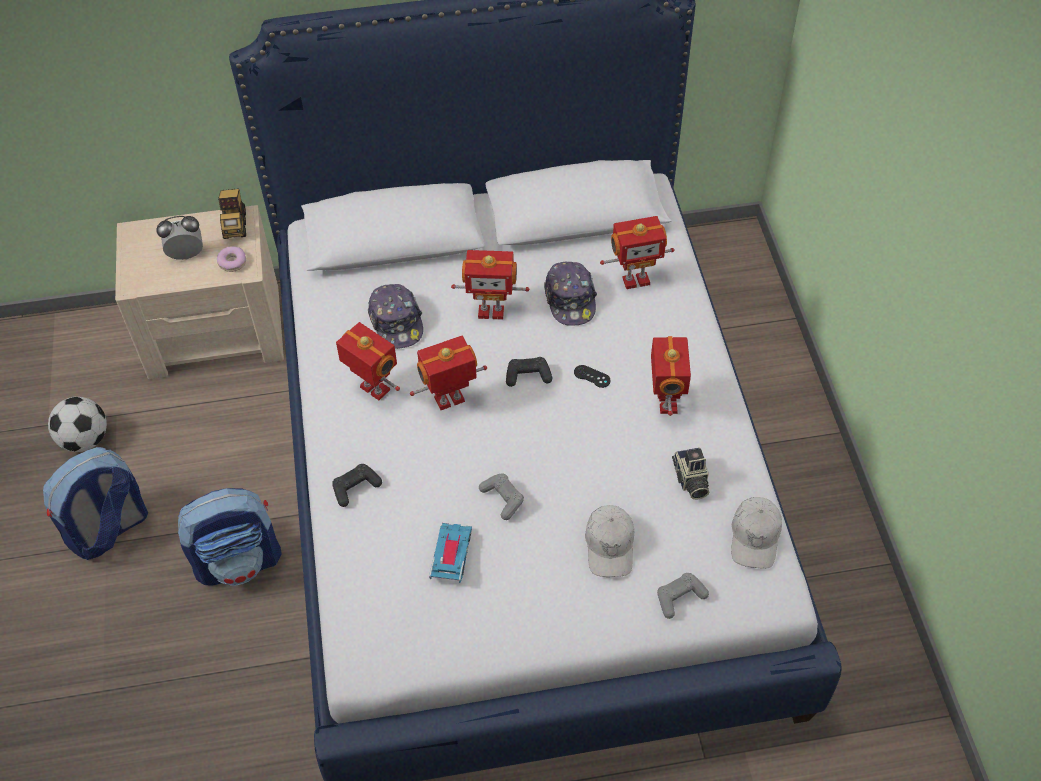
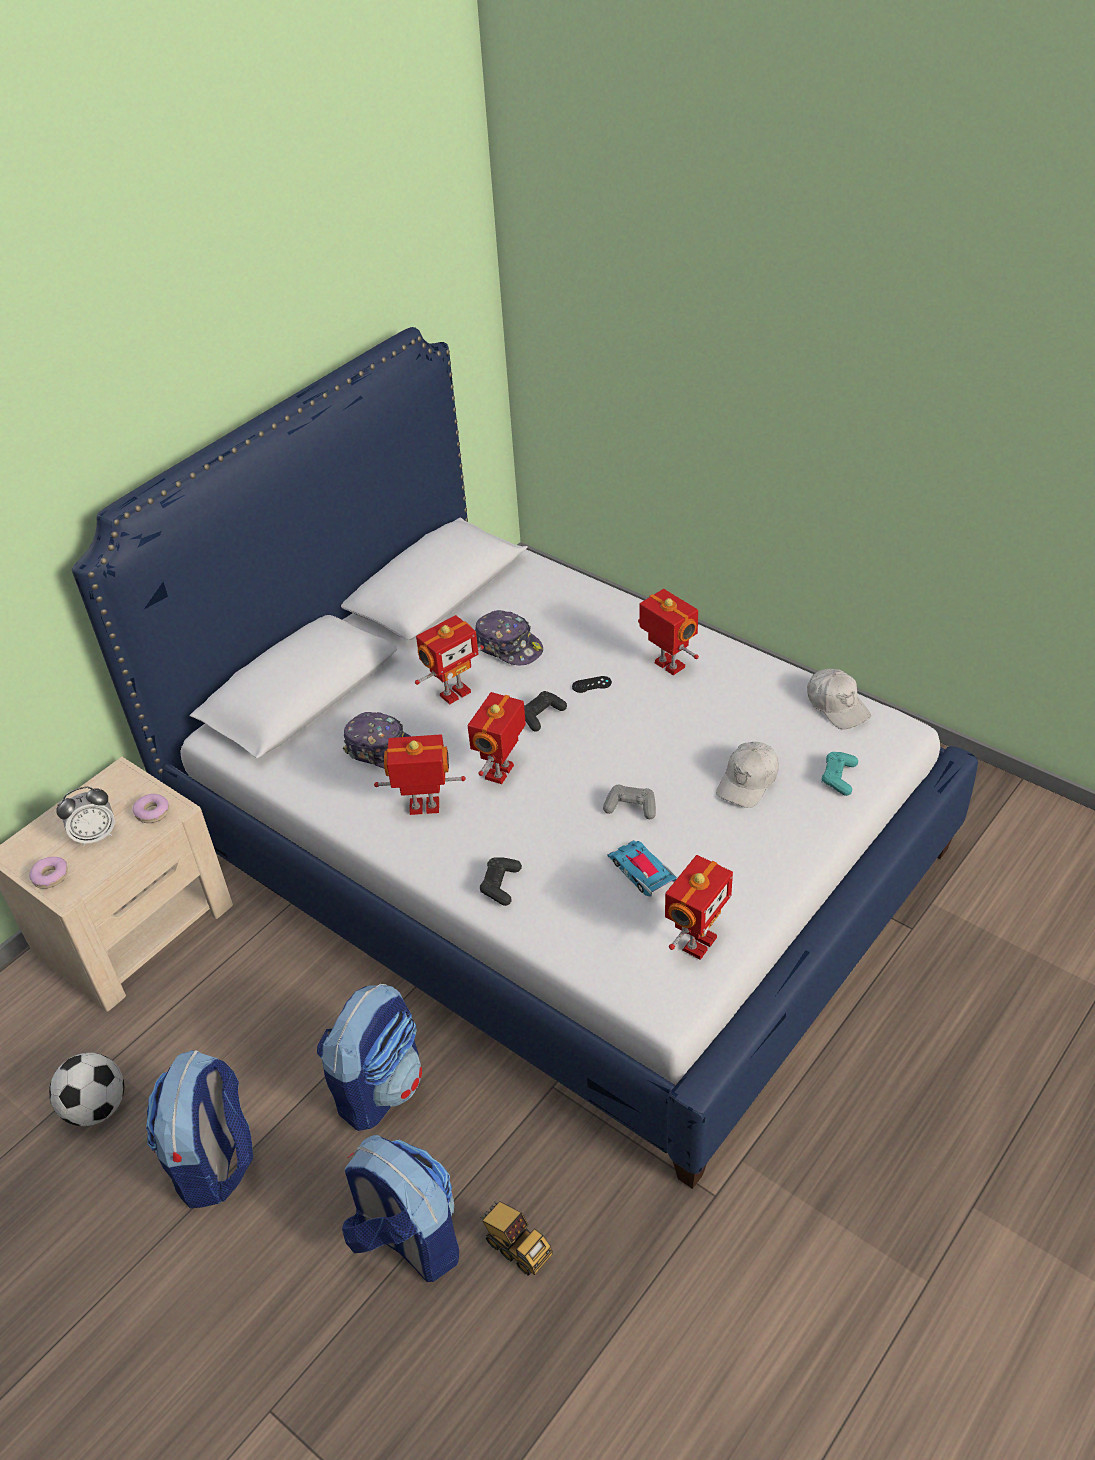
camera: 40 degrees left, 10 degrees down
(136, 266) = (51, 876): none -> donut
(155, 676) = (408, 1239): none -> backpack
(186, 255) = (95, 835): alarm clock -> alarm clock turned 150 degrees counterclockwise
(235, 224) = (117, 783): toy truck -> toy truck (517, 1247)
(610, 545) = (748, 781): white cap -> white cap turned 75 degrees clockwise
(635, 279) = (542, 604): toy robot -> toy robot (697, 942)
(680, 598) = (838, 777): grey game controller -> turquoise game controller
(690, 480) = (749, 702): camera -> none

